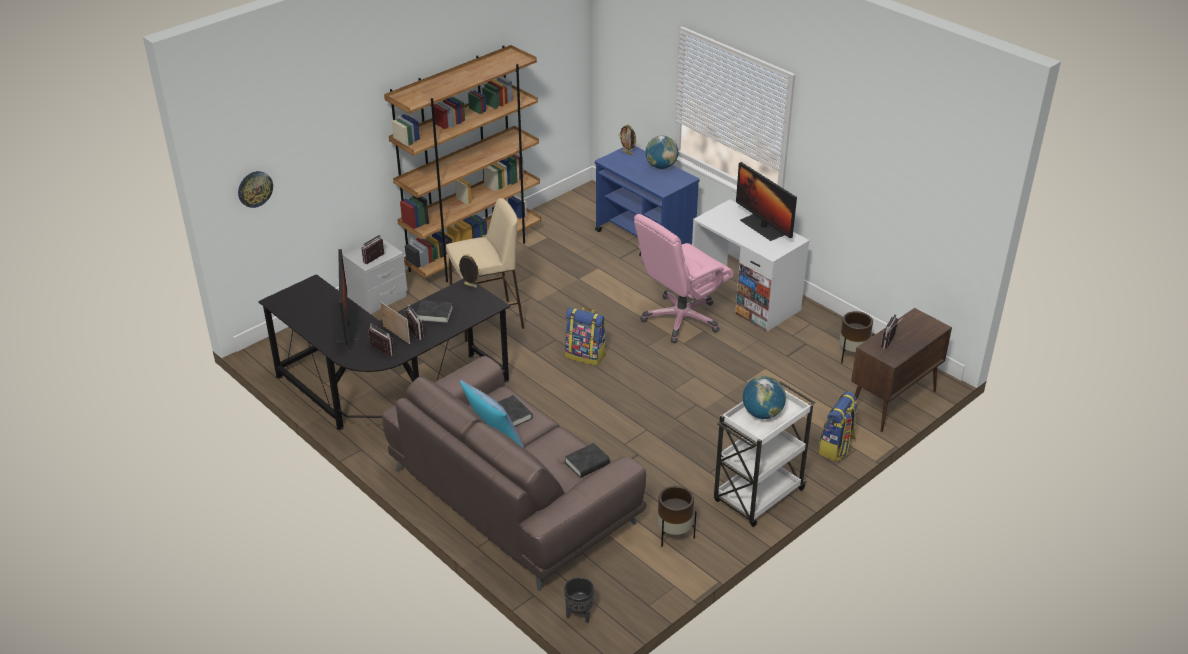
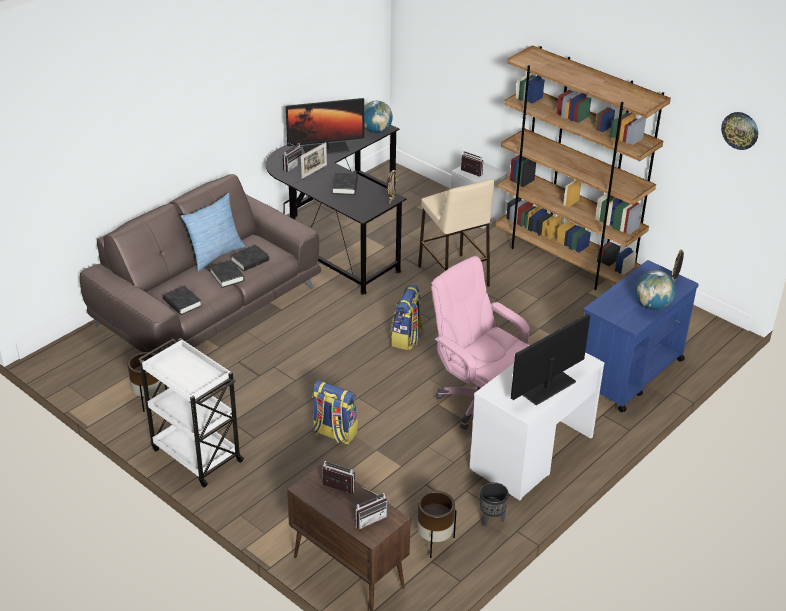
camera: 85 degrees right, 0 degrees up
(255, 189) = (423, 42): wall clock -> wall clock (740, 130)
(412, 333) = (316, 178): radio -> radio (369, 518)
(540, 431) = (227, 276): none -> black book
(579, 615) = (65, 348): black planter -> black planter (491, 518)
(762, 414) = (189, 370): globe -> globe (376, 131)
(836, 448) = (267, 517): backpack -> backpack (334, 433)

